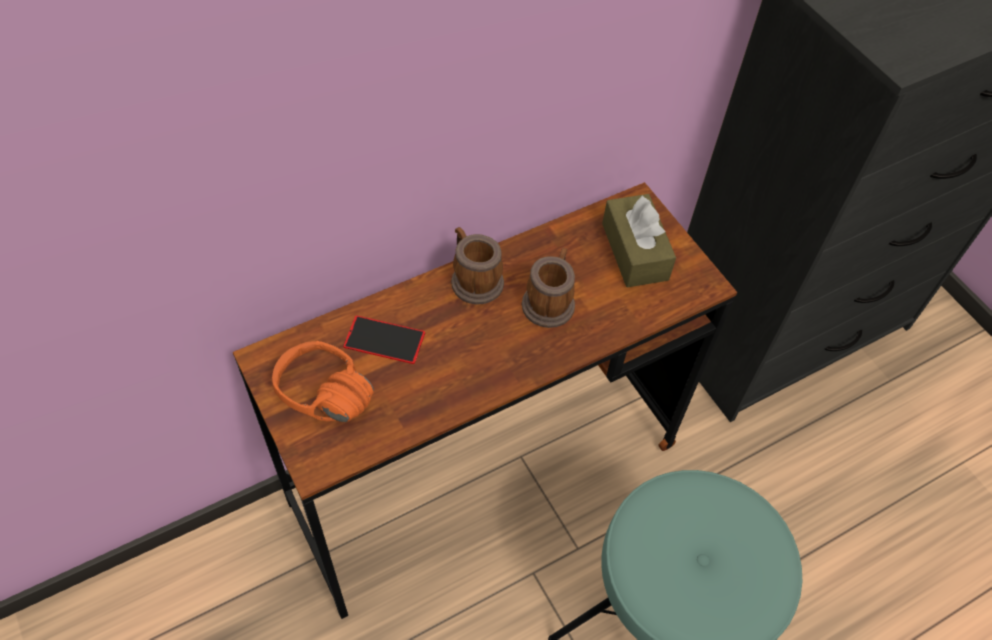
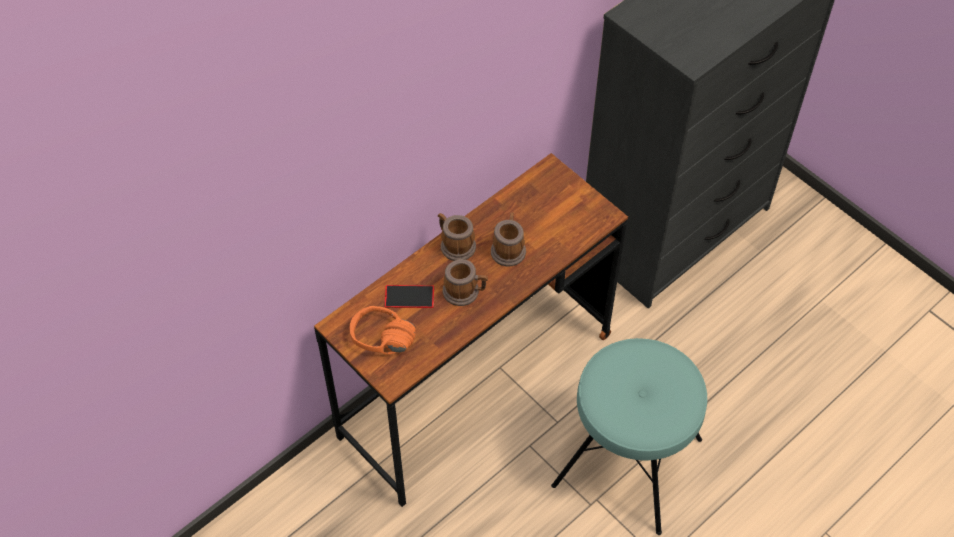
camera: 10 degrees left, 0 degrees up
(468, 350) = (465, 292): none -> mug
(634, 251) = (555, 203): brown tissue box -> none

